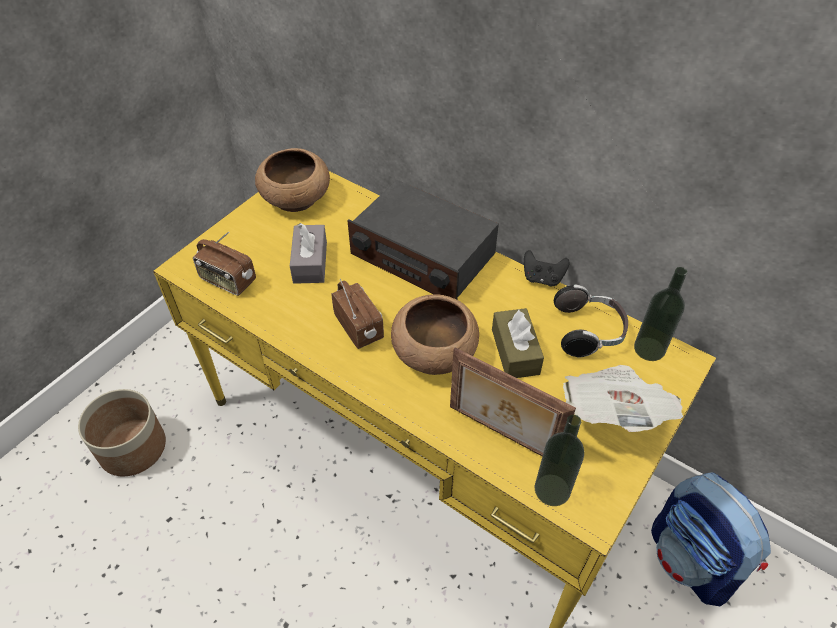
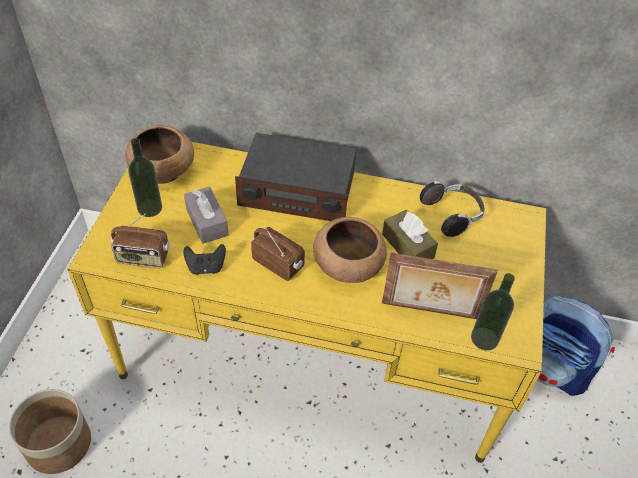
camera: 25 degrees left, 0 degrees up
(542, 278) = (399, 184): black game controller -> black game controller (206, 267)
(613, 412) = (498, 269): newspaper -> none
(649, 349) = (500, 215): bottle -> bottle (150, 208)

